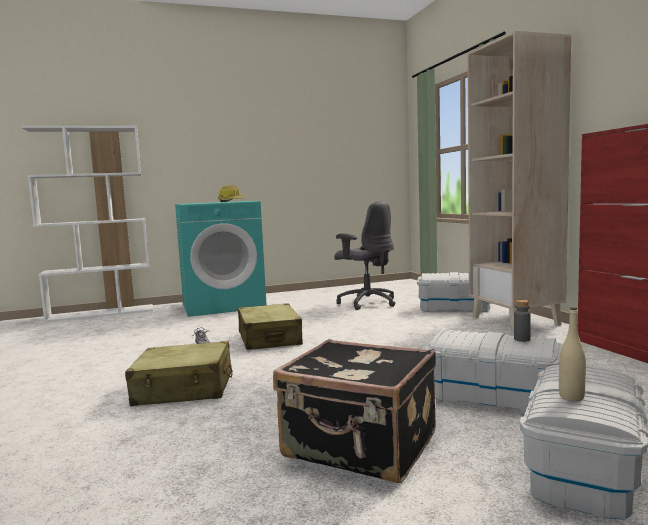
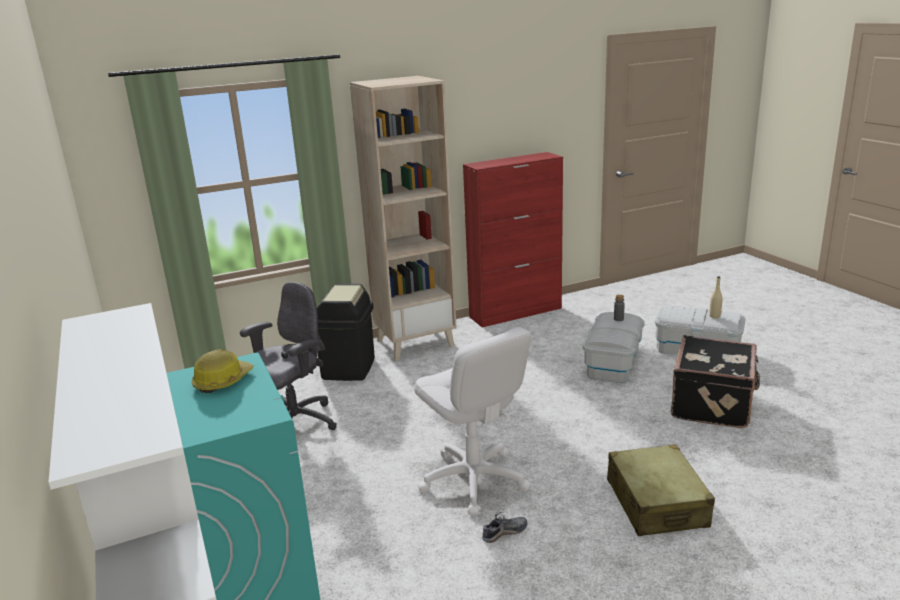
camera: 95 degrees left, 15 degrees up
(269, 339) = (473, 480): beige suitcase -> white office chair
(454, 307) = (349, 369): white storage box -> black trash can

